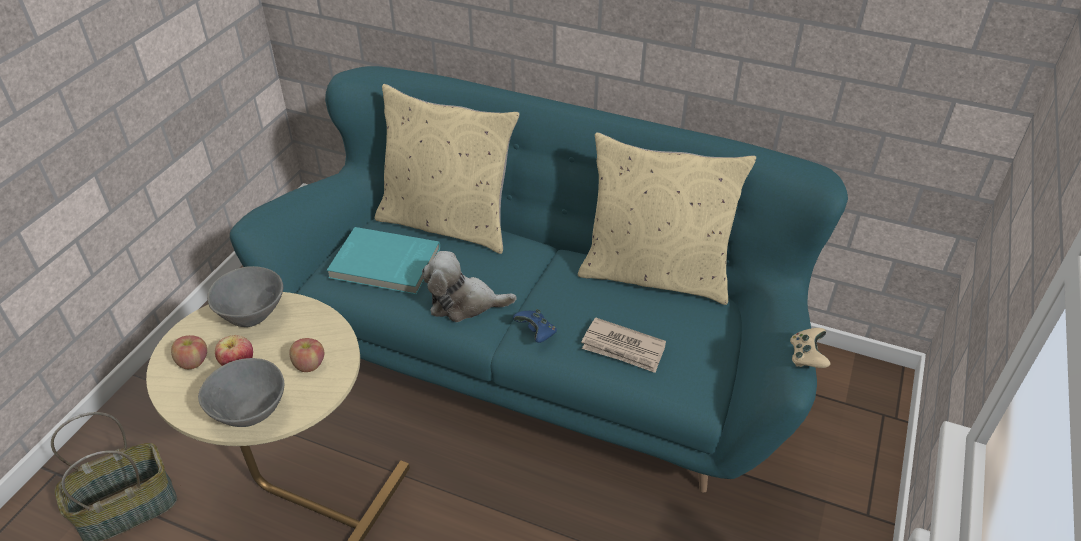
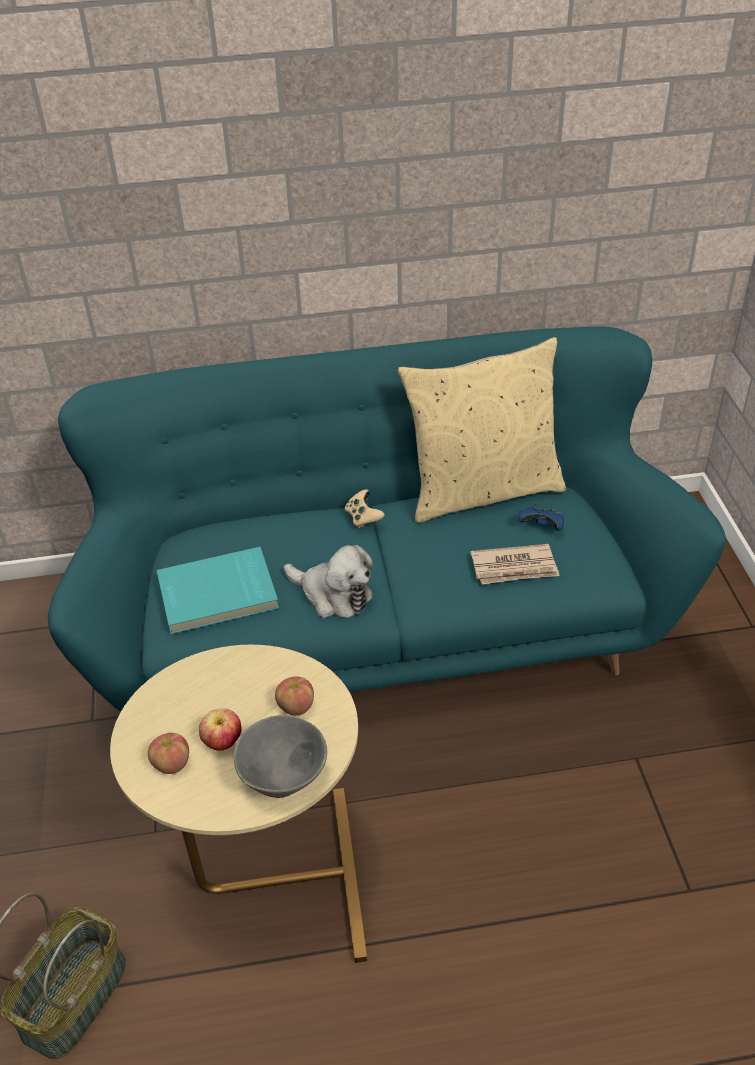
camera: 30 degrees left, 0 degrees up
(254, 315) = (189, 689): grey bowl -> none
(448, 222) = (243, 526): beige pillow -> none
(464, 303) = (333, 595): plush toy -> plush toy turned 120 degrees counterclockwise
(536, 333) = (426, 590): blue game controller -> blue game controller (542, 526)
(806, 357) = (696, 498): beige game controller -> beige game controller (363, 518)

